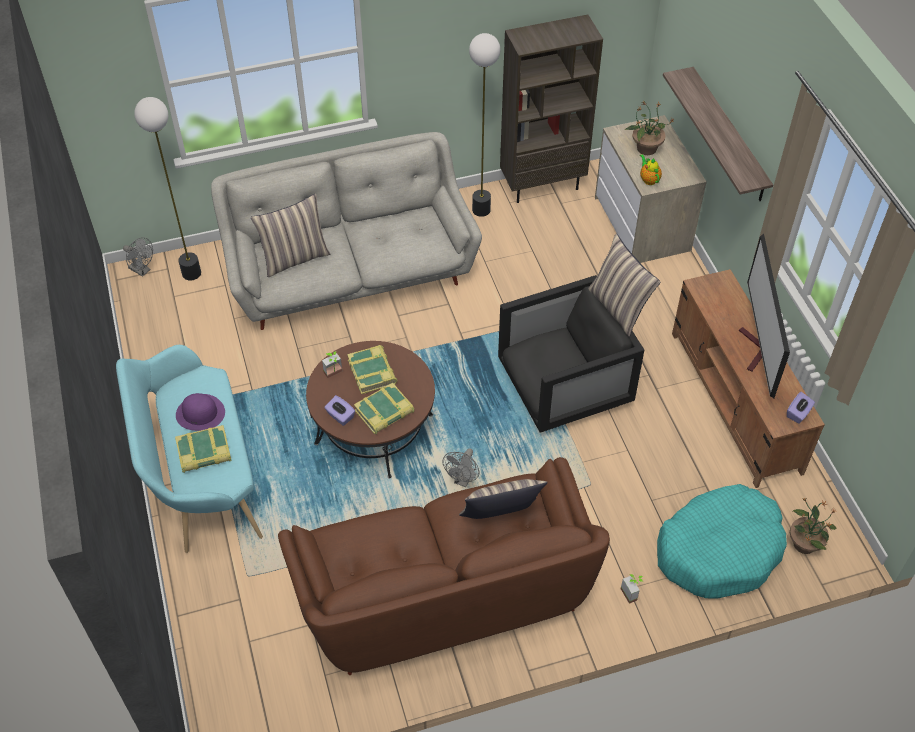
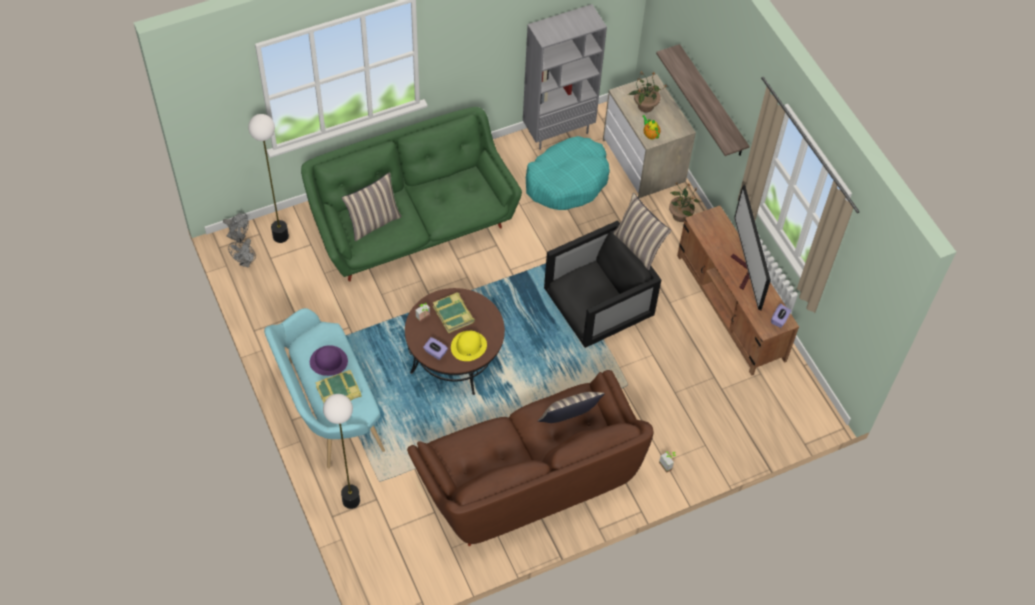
camera: 10 degrees left, 5 degrees up
(351, 273) = (412, 225): grey sofa -> green sofa
(384, 412) = (468, 346): book -> yellow hat
(463, 480) = (530, 391): grey fan -> grey fan (246, 262)
(481, 210) = (511, 158): floor lamp -> floor lamp (351, 500)
(542, 185) = (558, 131): brown bookcase -> grey bookcase
(719, 550) = (728, 426): turquoise dog bed -> turquoise dog bed (567, 181)
(804, 543) = (790, 414): potted plant -> potted plant (680, 215)

